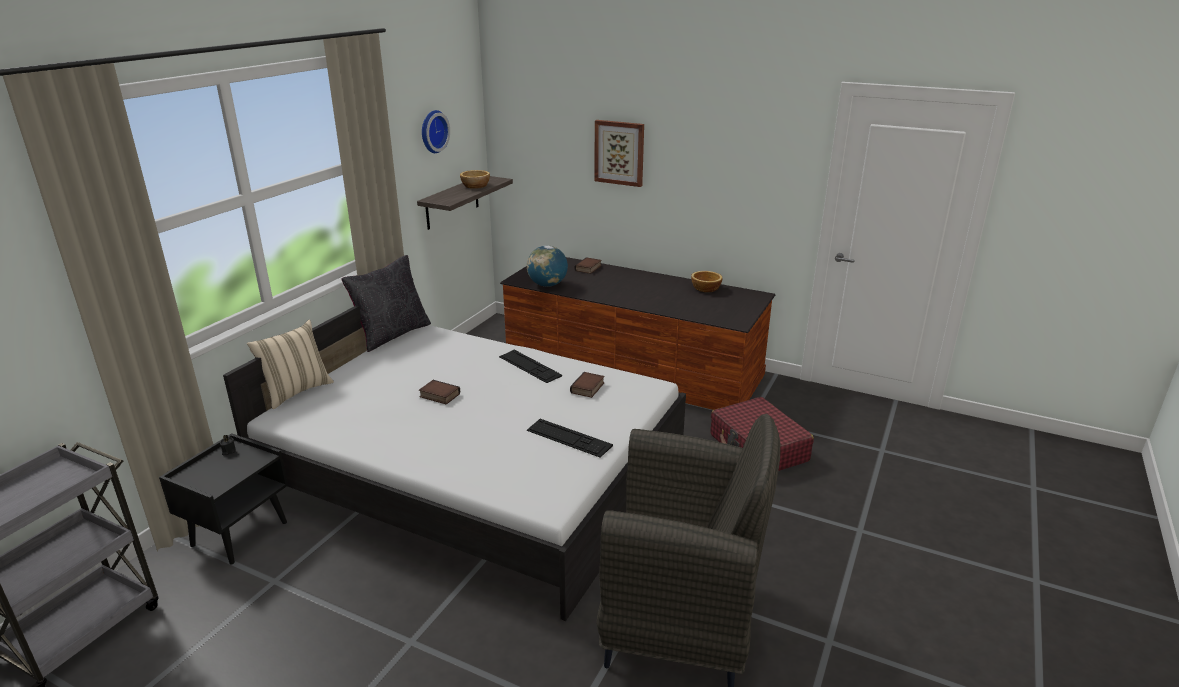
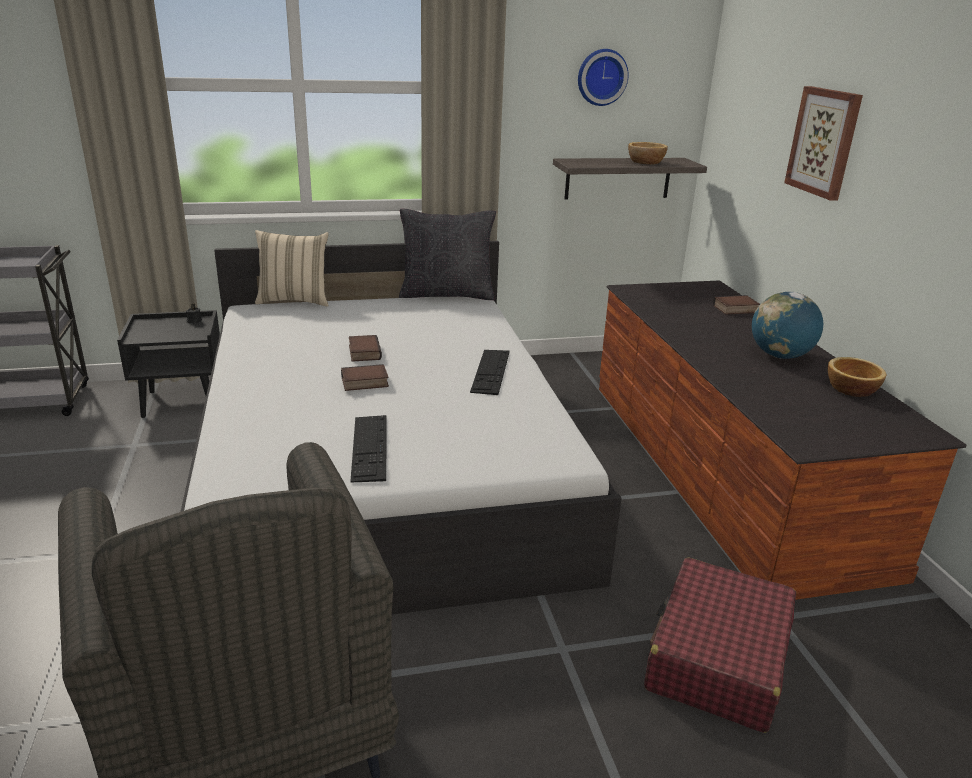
camera: 50 degrees right, 0 degrees up
(547, 285) = (648, 305): globe -> globe (780, 356)
(588, 388) = (494, 419): book -> book (364, 383)

